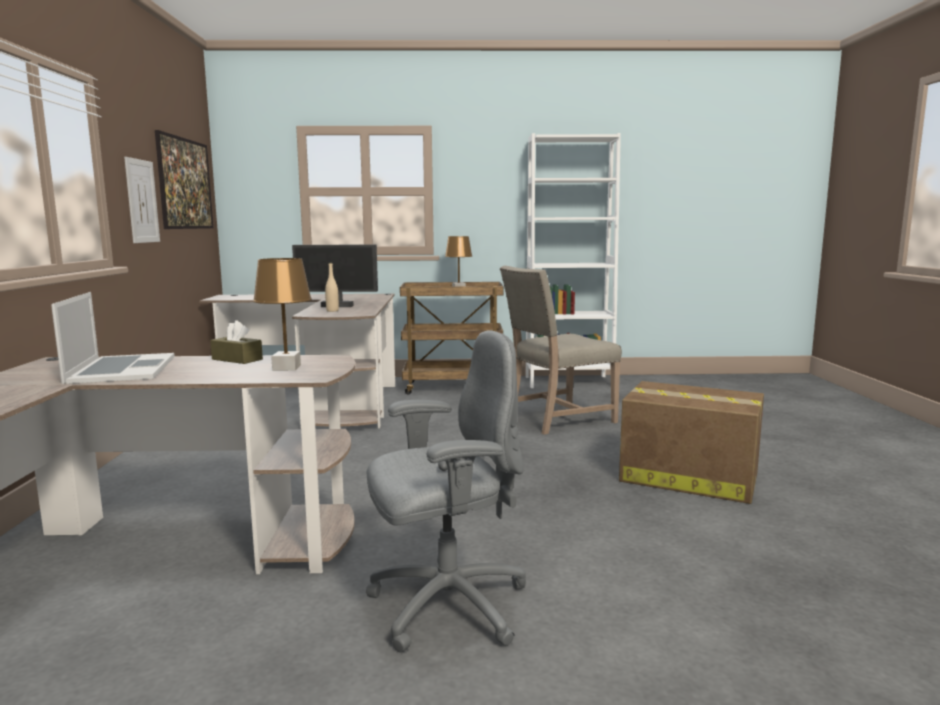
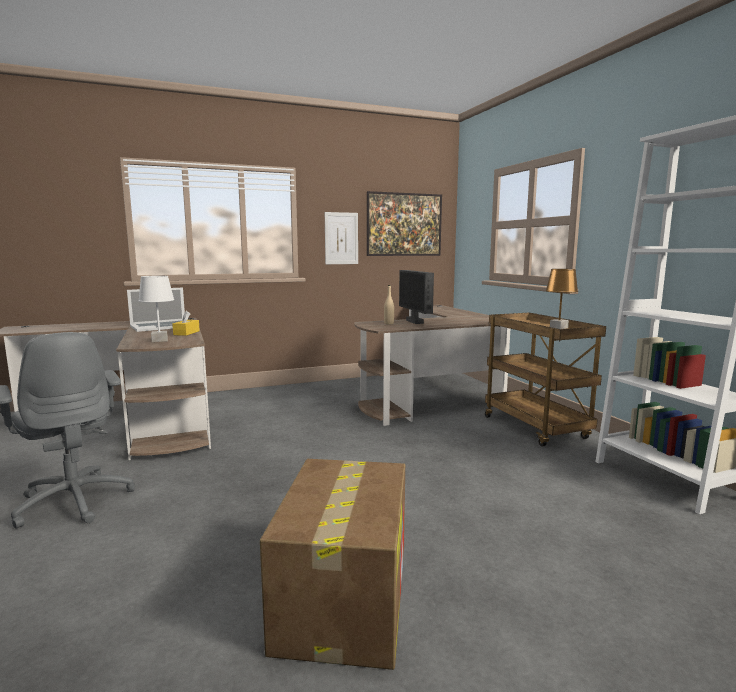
camera: 70 degrees right, 0 degrees up
(237, 359) = (186, 333): brown tissue box -> yellow tissue box
(287, 368) = (159, 340): brown table lamp -> white table lamp
(556, 419) = (489, 491): beige chair -> none

